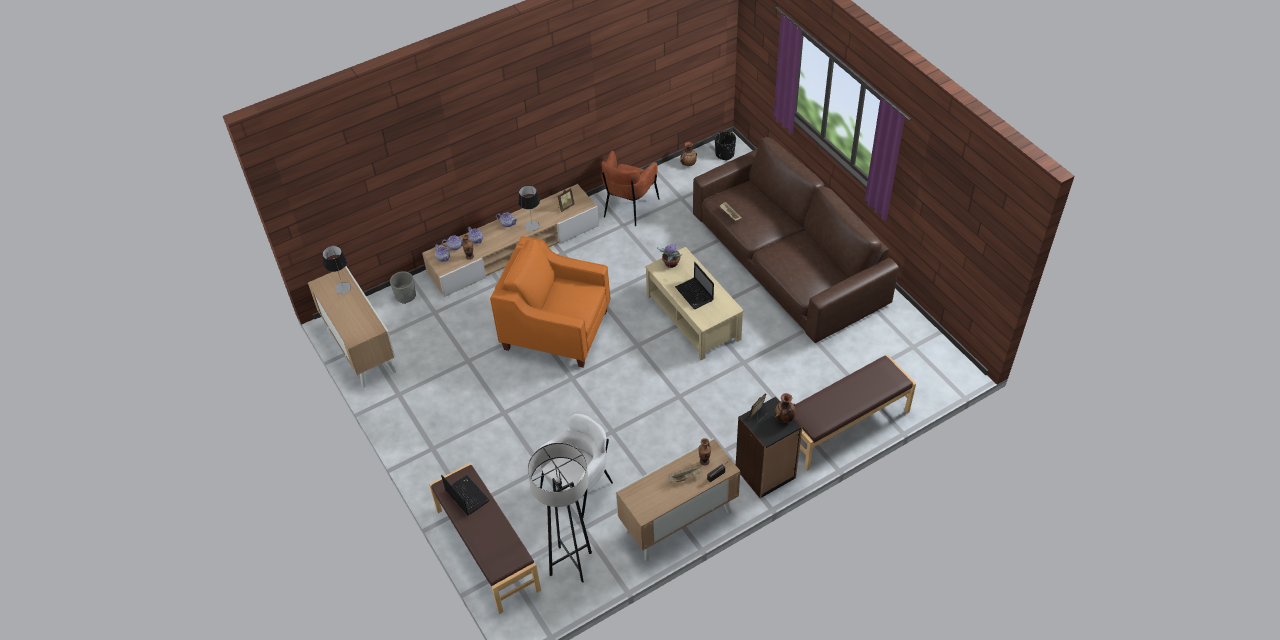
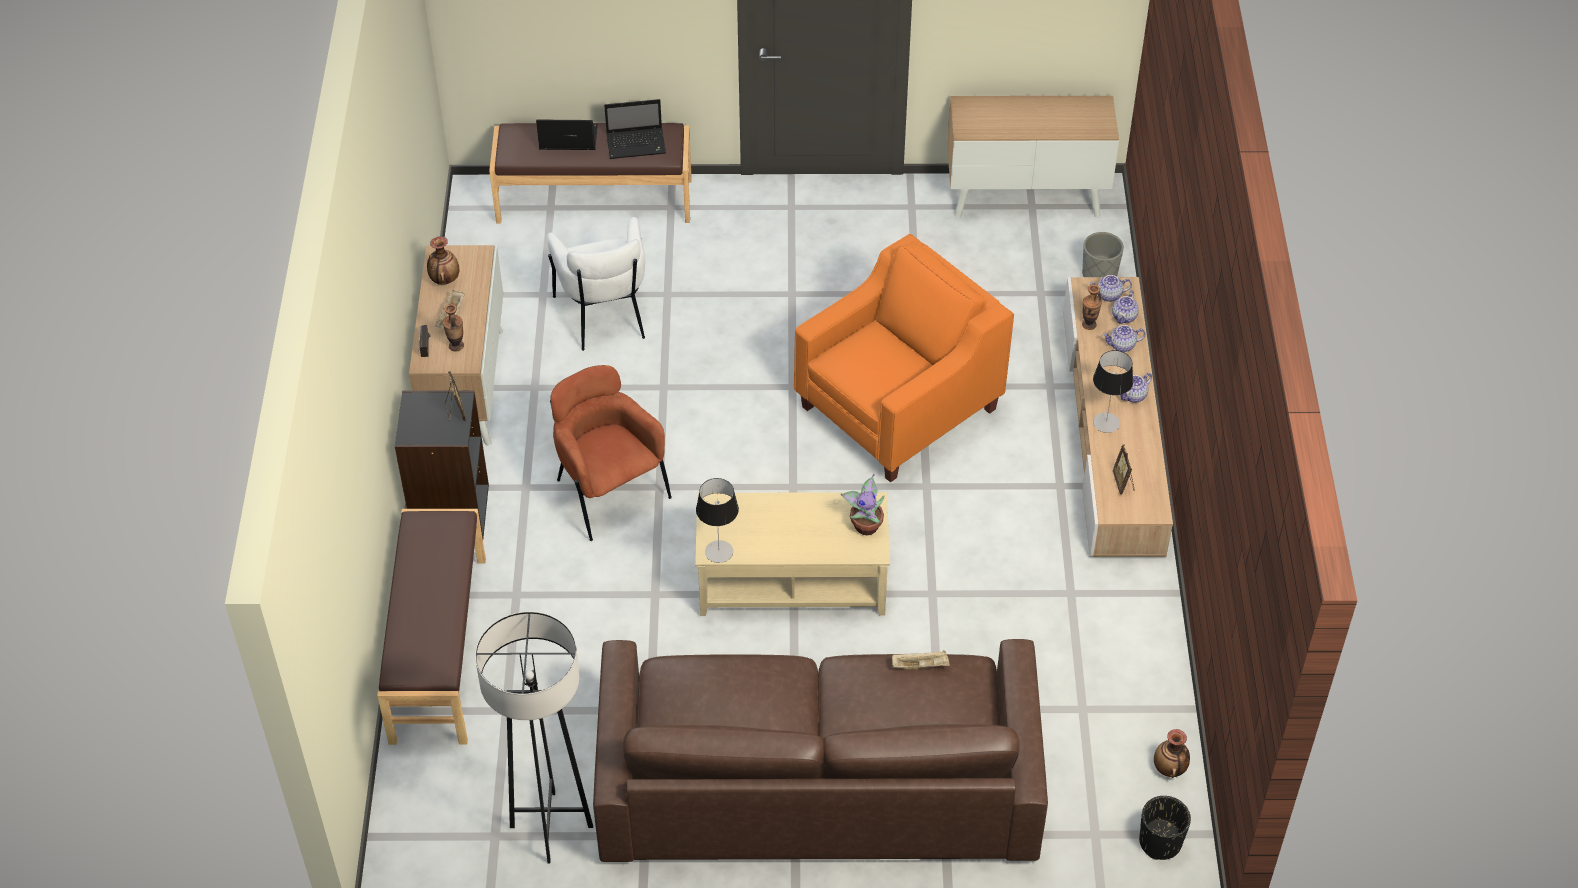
camera: 120 degrees right, 0 degrees up
(343, 288) = (1073, 124): table lamp -> table lamp (718, 551)
(570, 564) = (505, 262): grey floor lamp -> grey floor lamp (551, 826)
(628, 207) = (1111, 622): brown armchair -> brown armchair (608, 492)
(695, 294) = (776, 522): laptop -> laptop (567, 139)
(784, 418) = (424, 435): vase -> vase (444, 279)

